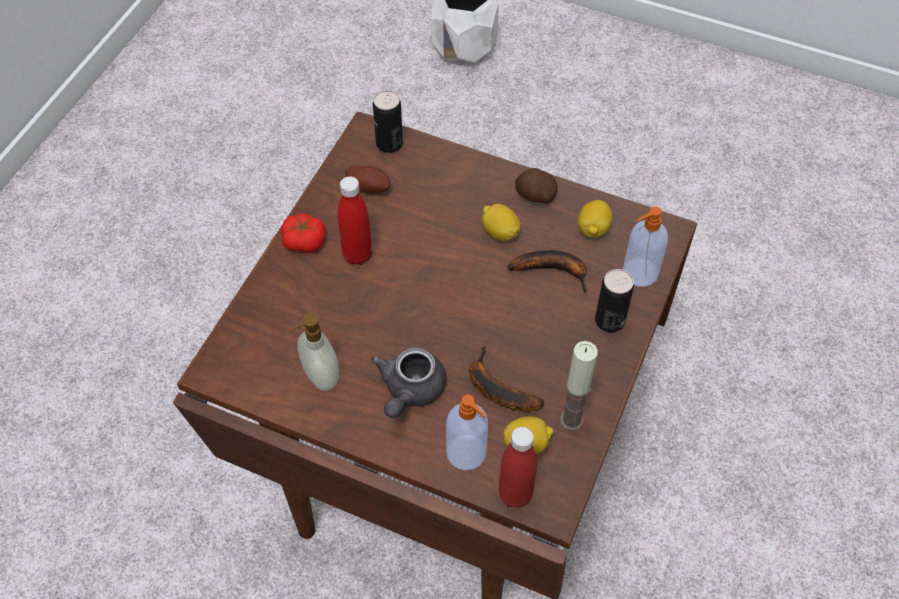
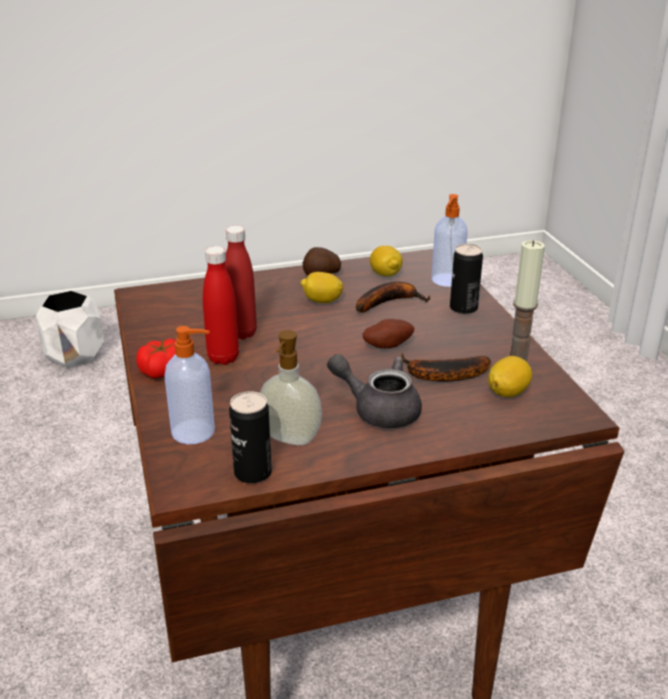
camera: 40 degrees left, 25 degrees down
(369, 187) = (181, 320): potato -> potato (387, 345)
(389, 143) = (167, 293): can -> can (252, 473)
(410, 391) = (378, 409): grey teapot -> grey teapot turned 135 degrees clockwise
(467, 454) = (475, 419): soap dispenser -> soap dispenser (195, 432)
(515, 494) = (542, 421): red bottle -> red bottle (241, 333)

